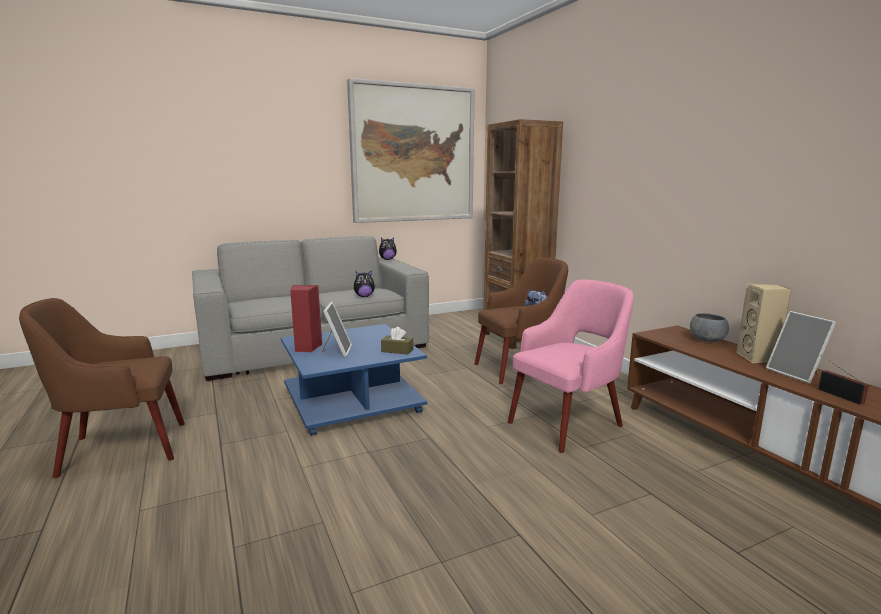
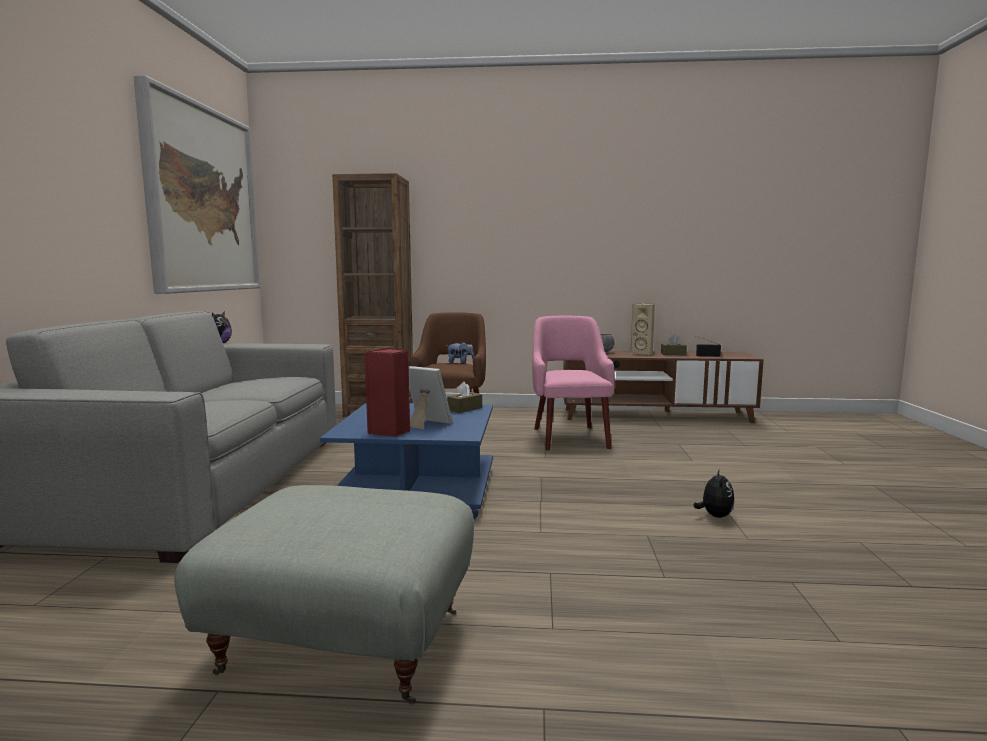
camera: 60 degrees left, 5 degrees down
(120, 448) = (342, 645): brown armchair -> grey ottoman
(364, 296) = (287, 383): plush toy -> plush toy (714, 515)
(796, 374) = (673, 354): picture frame -> brown tissue box

